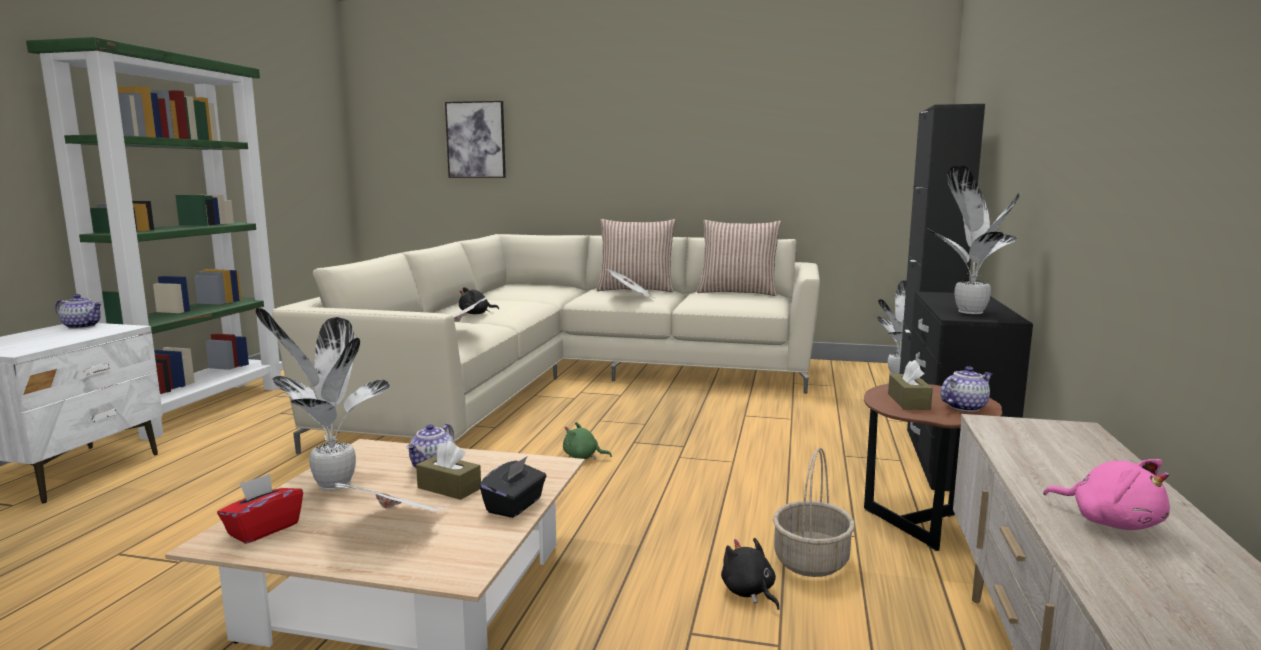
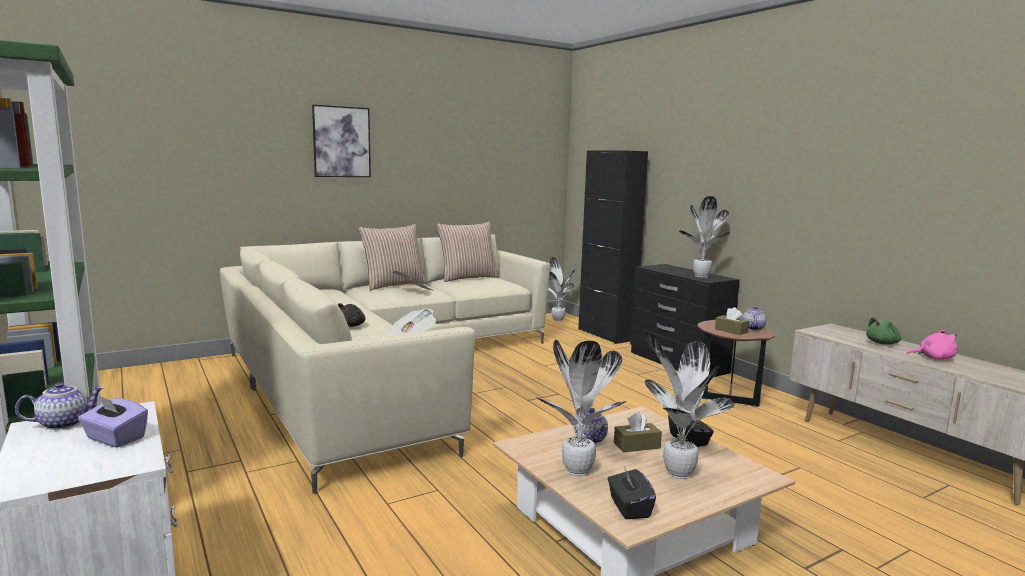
camera: 45 degrees left, 0 degrees up
(62, 338) = (115, 438): none -> purple tissue box
(263, 529) = (629, 508): red tissue box -> black tissue box
(394, 525) = (676, 473): newspaper -> potted plant
(476, 140) = (198, 151): picture -> picture (341, 142)
(583, 457) = (524, 419): green plush toy -> green plush toy (883, 343)
(749, 592) = (747, 452): black plush toy -> none
(811, 561) = (735, 429): basket -> none

